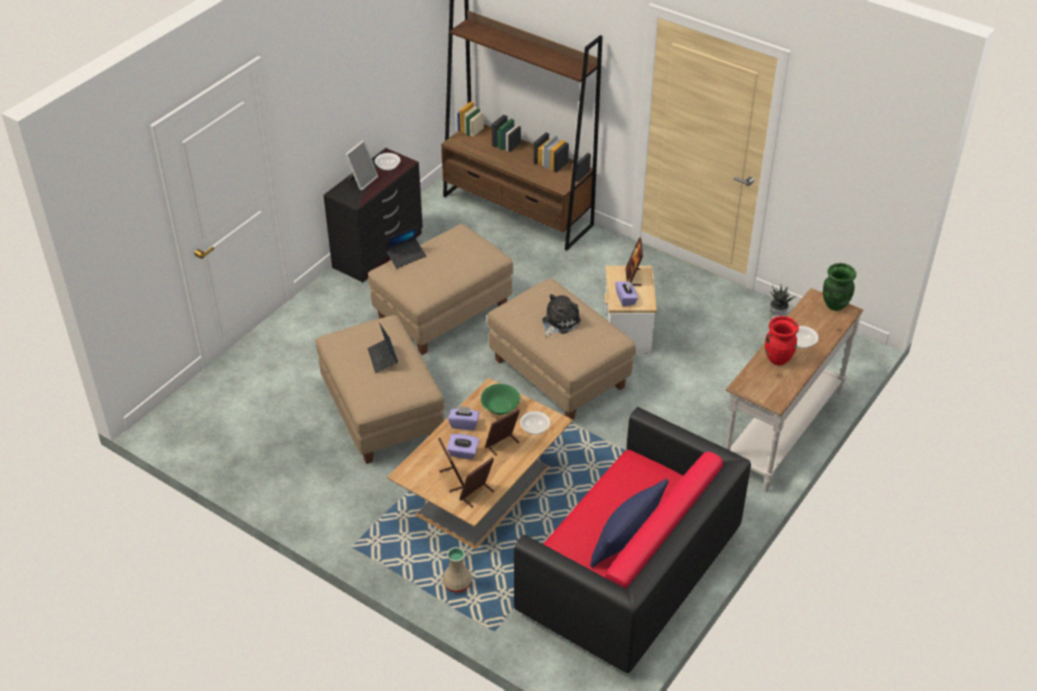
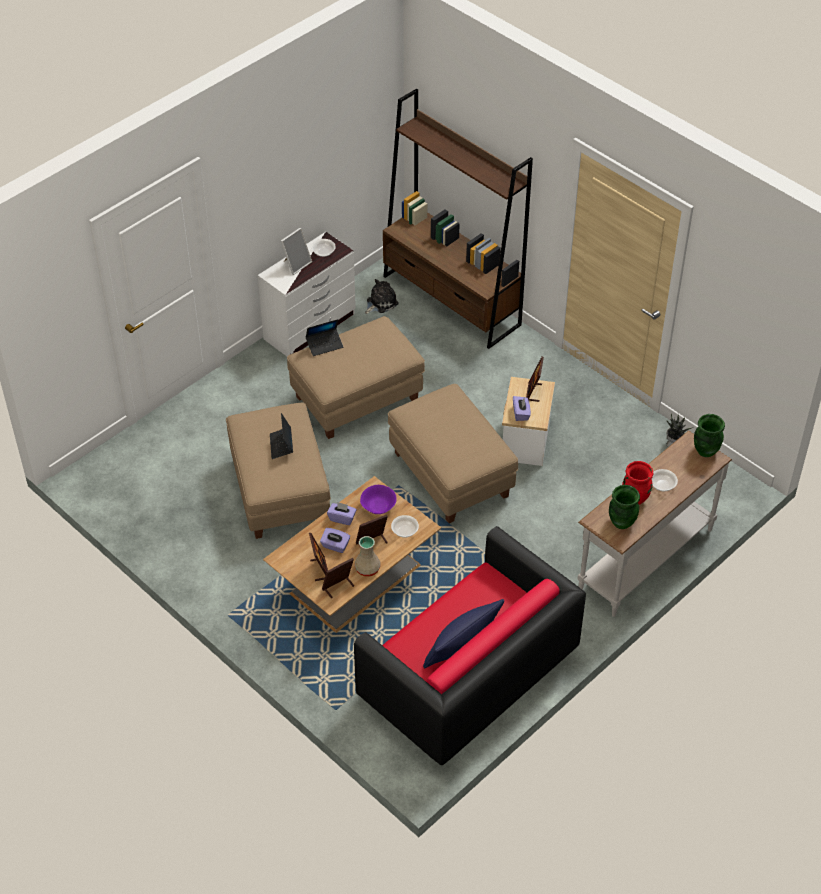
camera: 10 degrees right, 5 degrees up
(379, 250) = (310, 326): black dresser -> white dresser
(457, 584) = (312, 663): beige vase -> beige vase (367, 569)
(500, 407) = (378, 506): green bowl -> purple bowl
(559, 322) = (450, 430): plush toy -> plush toy (380, 303)
(771, 383) = (621, 522): none -> green vase

